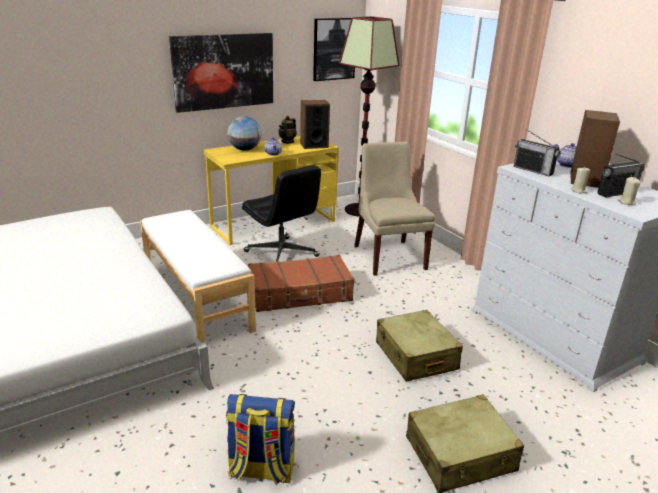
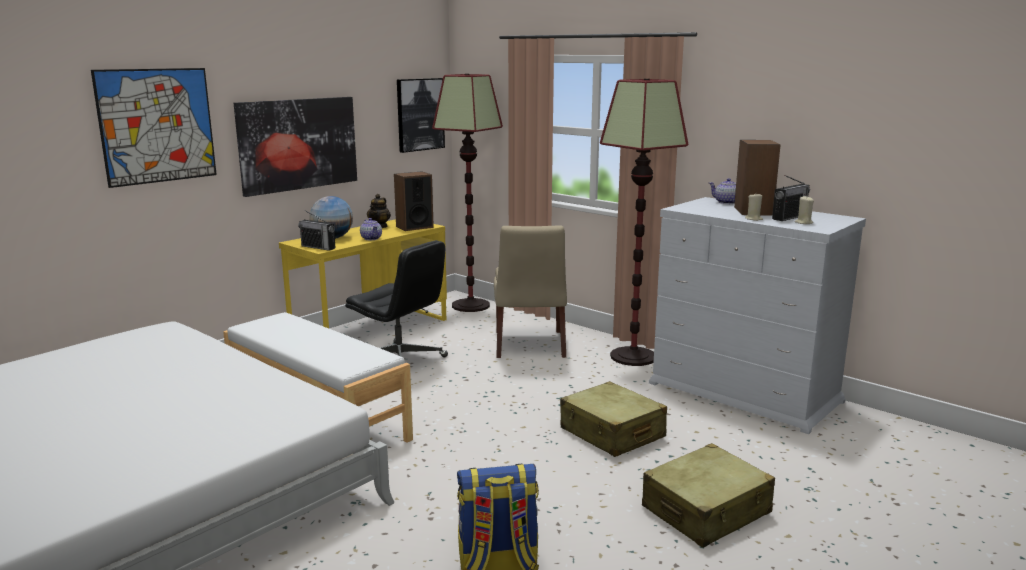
camera: 15 degrees left, 10 degrees down
(105, 54) = (157, 126): none -> picture
(300, 293) = (446, 395): brown suitcase -> none
(388, 256) = (529, 345): beige chair -> beige chair turned 150 degrees counterclockwise
(470, 281) = (634, 357): none -> floor lamp
(533, 170) = (697, 208): radio -> radio (318, 247)

